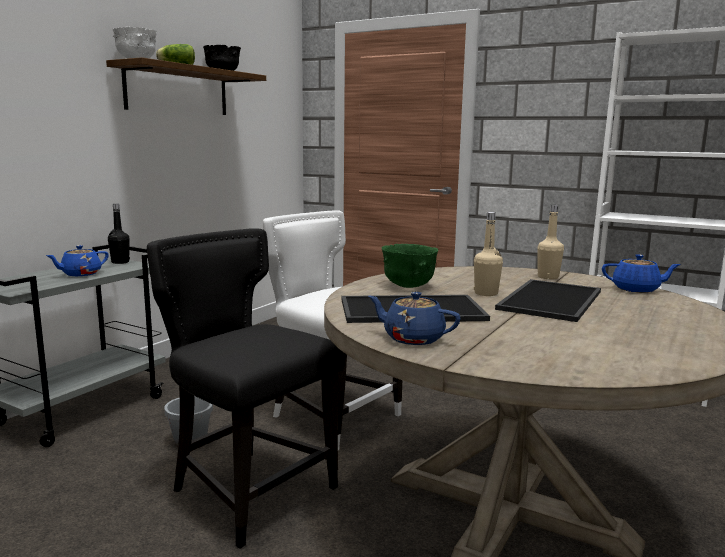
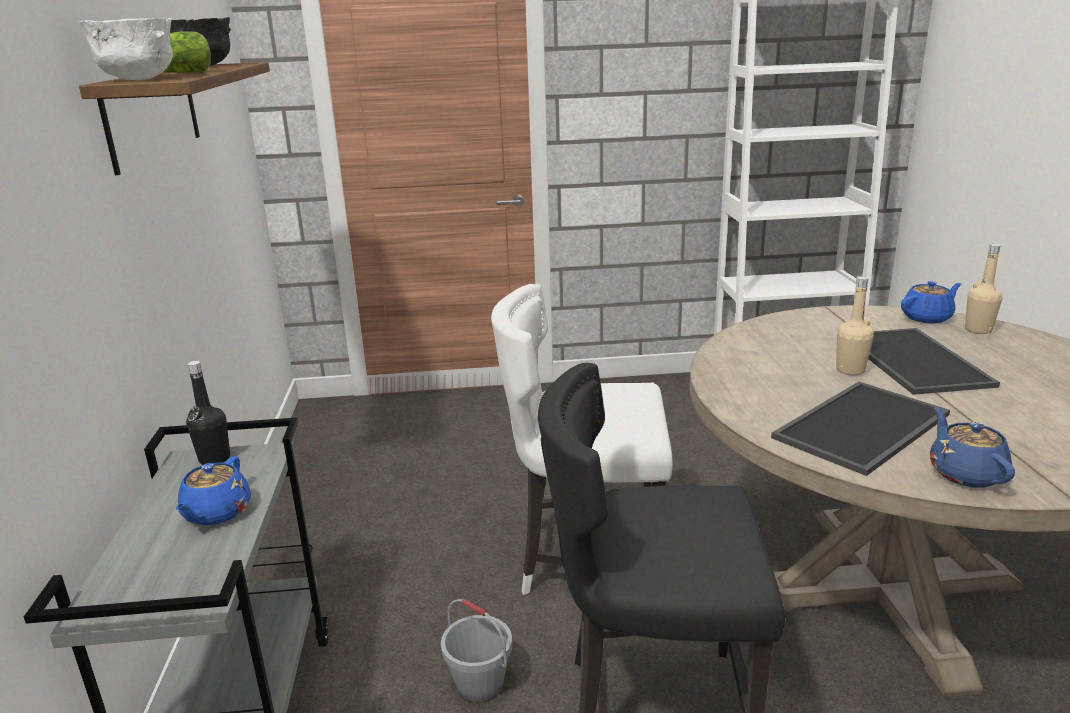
camera: 35 degrees left, 10 degrees up
(408, 286) = (766, 385): green bowl -> none
(412, 338) = (965, 473): blue teapot -> blue teapot turned 90 degrees clockwise
(548, 277) = (832, 322): beige bottle -> beige bottle (978, 330)

